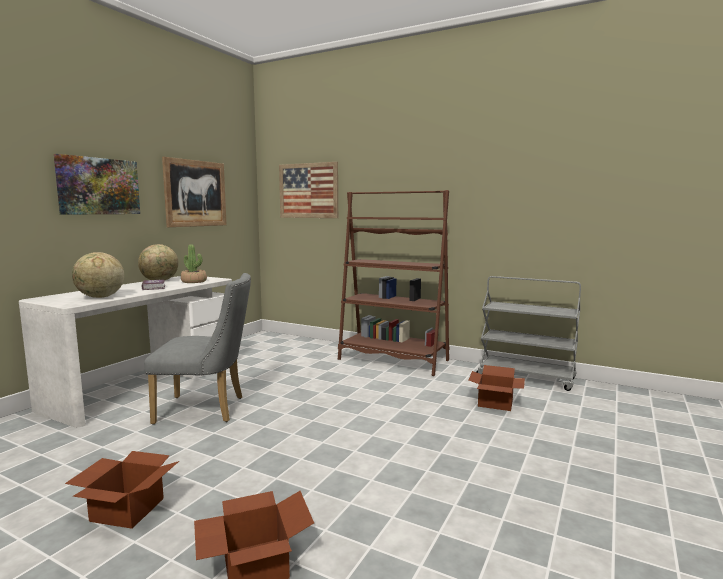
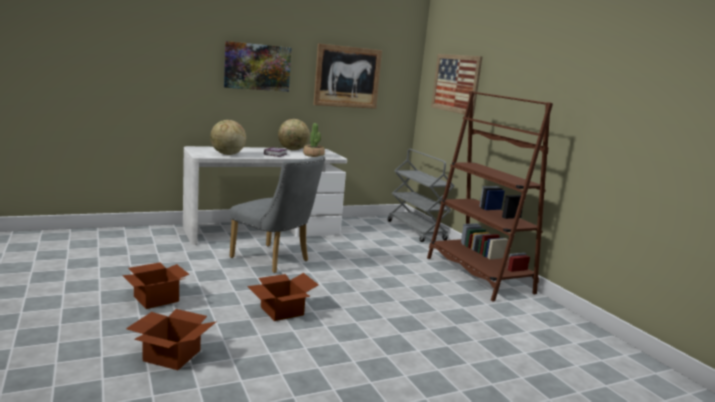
camera: 35 degrees right, 5 degrees up
(494, 403) = (509, 344): cardboard box -> cardboard box (280, 311)
(526, 377) = (595, 339): grey cart -> grey cart (416, 230)

